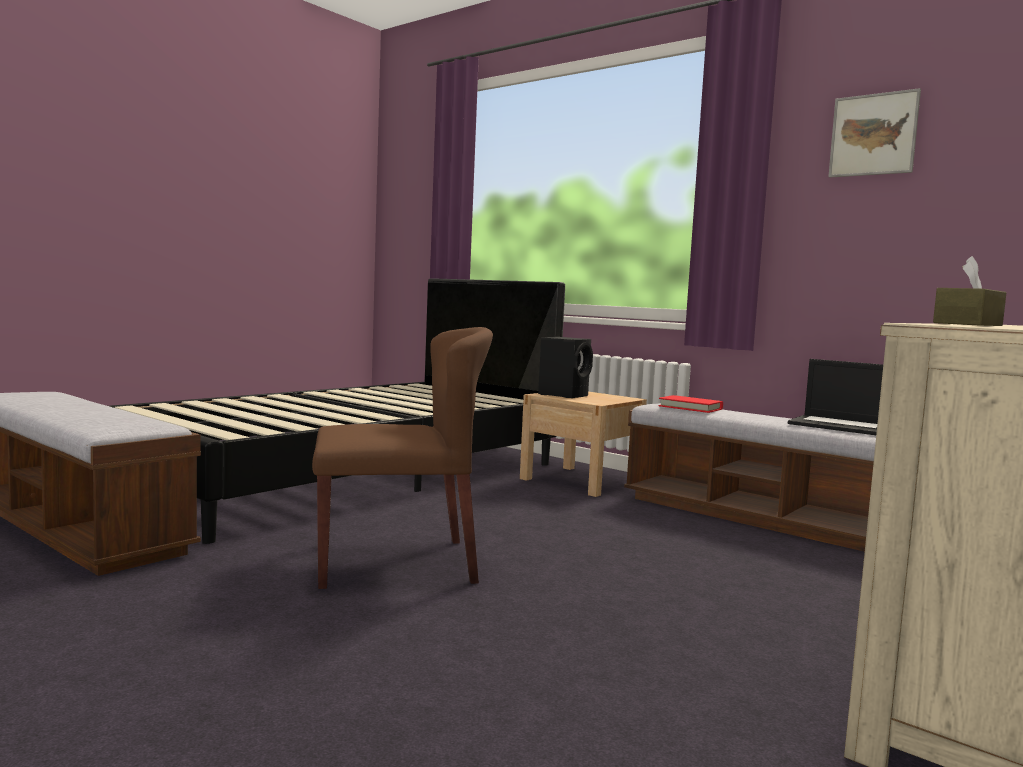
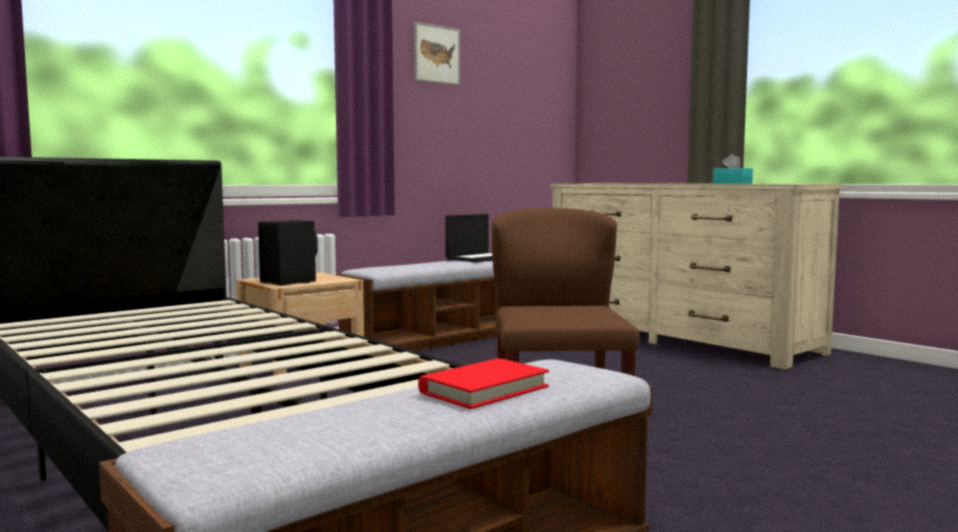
camera: 80 degrees left, 0 degrees up
(690, 407) = (399, 267): red book -> red book (484, 389)
(968, 324) = (732, 183): brown tissue box -> turquoise tissue box

